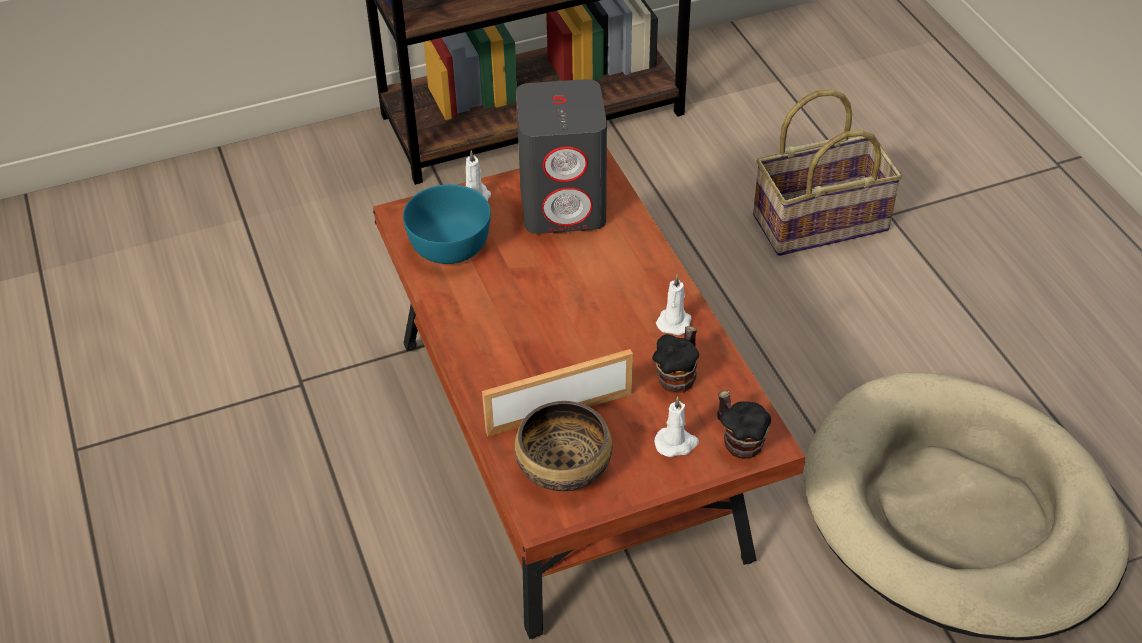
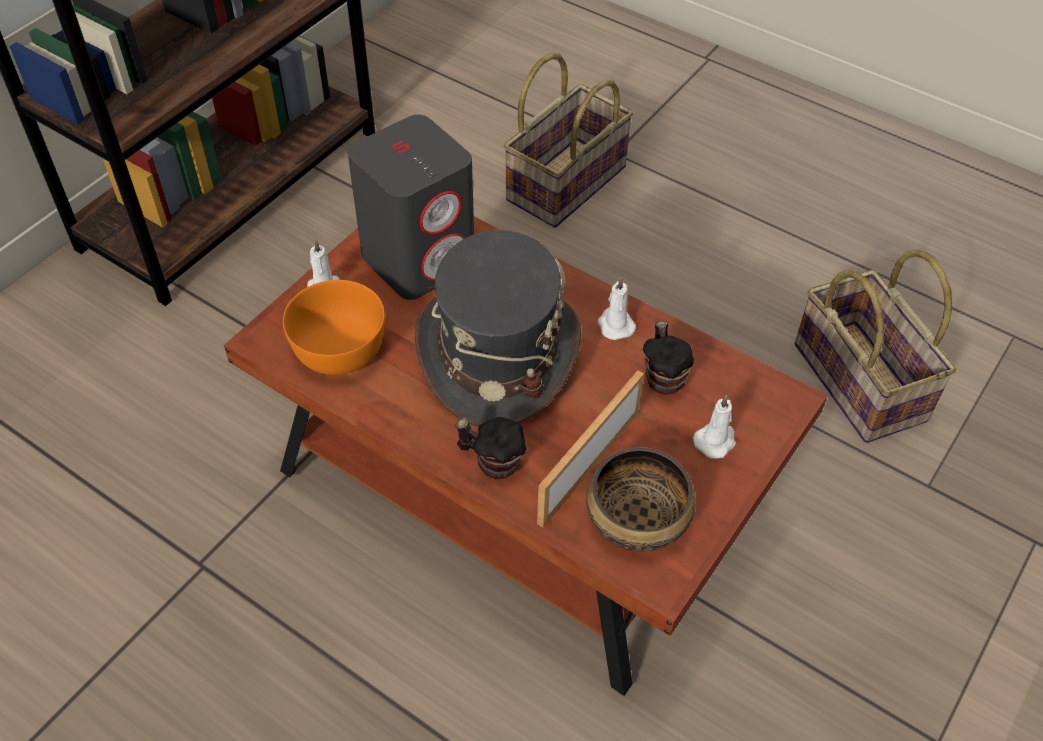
camera: 35 degrees left, 5 degrees up
(451, 245) = (341, 348): turquoise bowl -> orange bowl
(562, 301) = (497, 354): none -> grey hat
(739, 441) = (764, 410): mug -> mug (491, 462)
(959, 513) = (861, 382): beige dog bed -> basket

